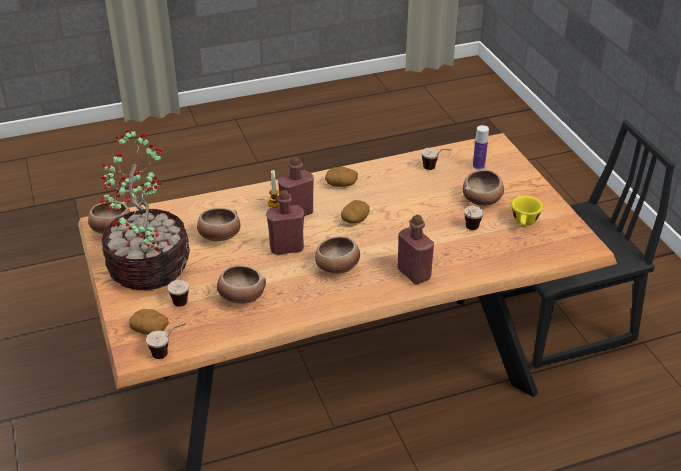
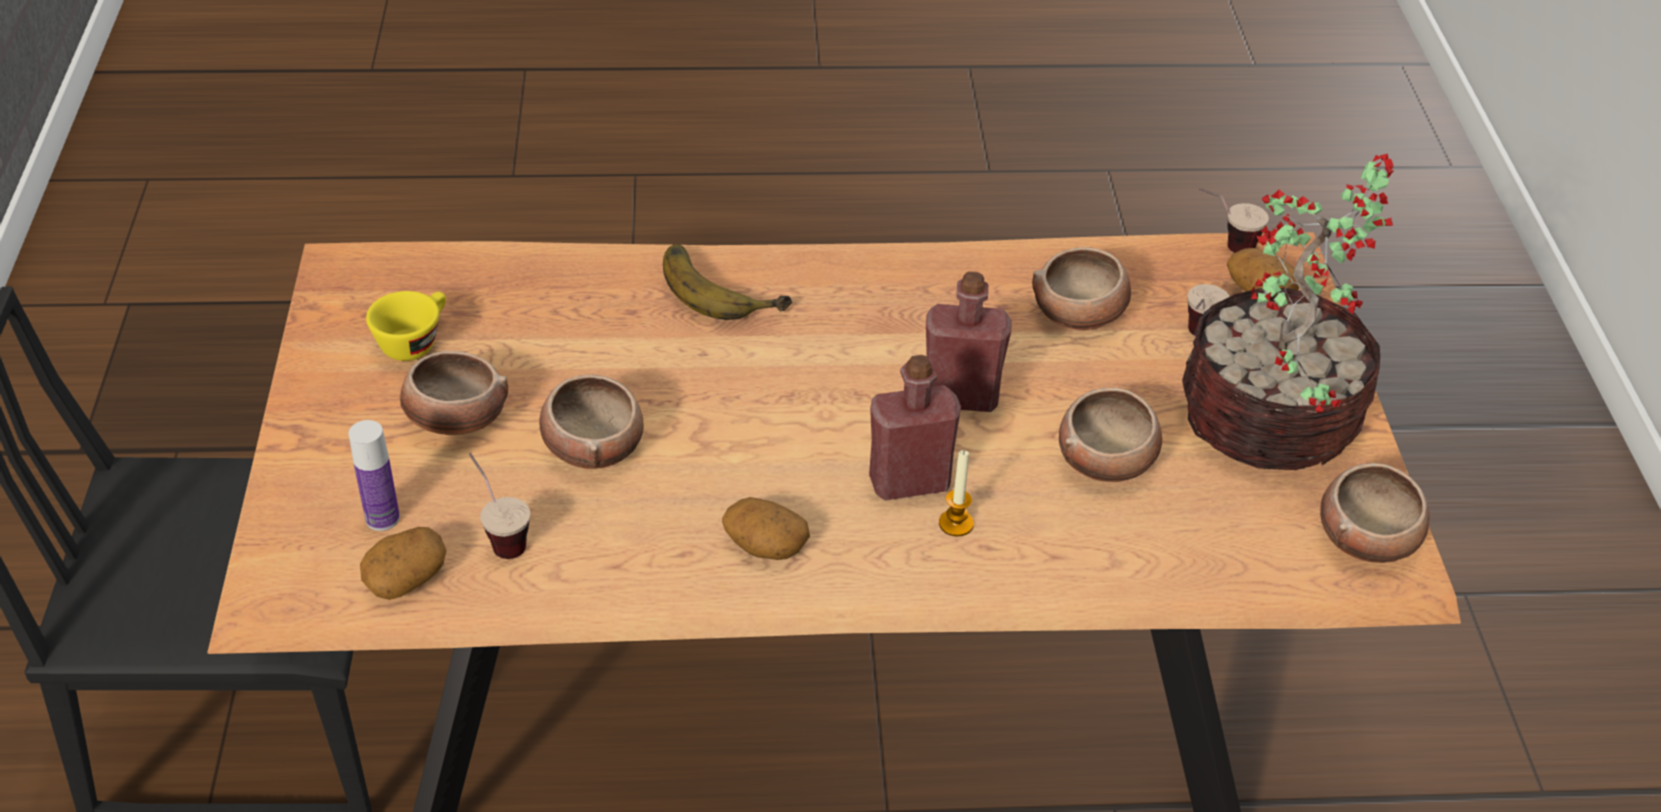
camera: 165 degrees left, 5 degrees up
(337, 267) = (868, 331): bowl -> bowl (593, 446)
(355, 219) = (780, 433): potato -> potato (406, 577)
(414, 274) = (722, 286): red bottle -> banana
(469, 231) = (546, 349): cup -> none

